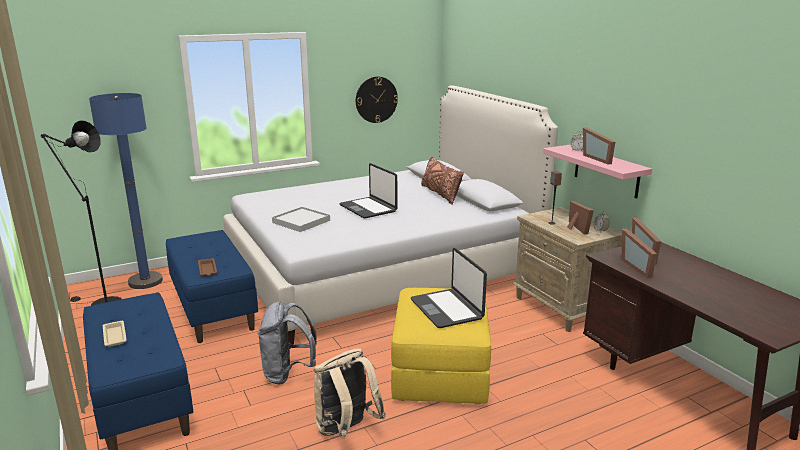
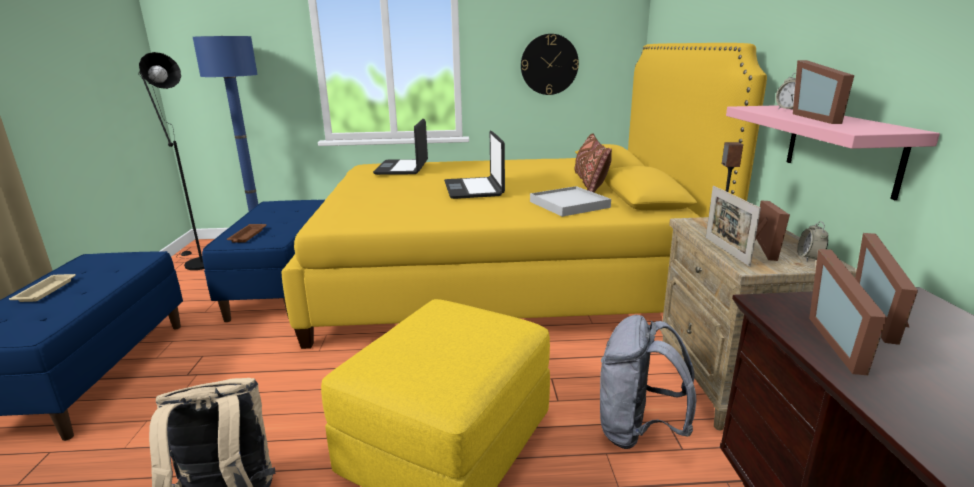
camera: 25 degrees right, 0 degrees up
(288, 373) = (262, 386): grey backpack -> grey backpack (637, 431)
(301, 221) = (376, 194): white tray -> white tray (569, 204)
(381, 271) = (503, 277): white bed -> yellow bed
(447, 309) = (449, 345): laptop -> laptop (403, 168)
(562, 232) = (726, 251): none -> picture frame

